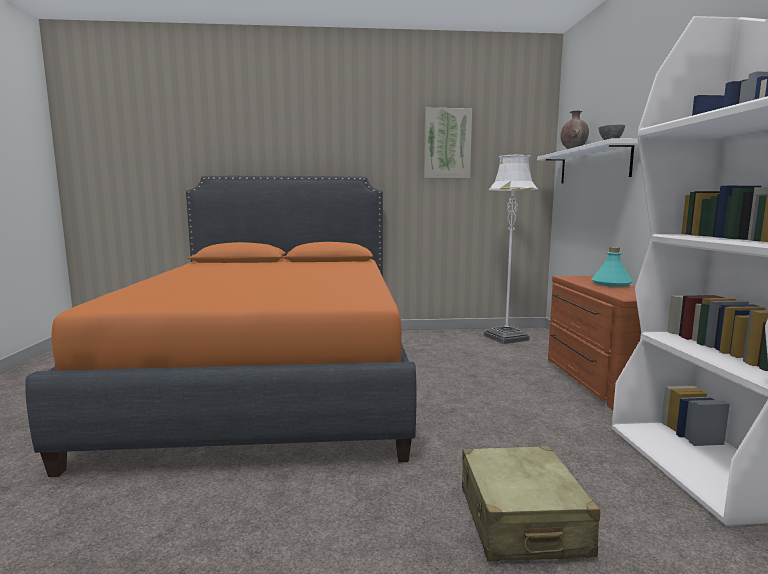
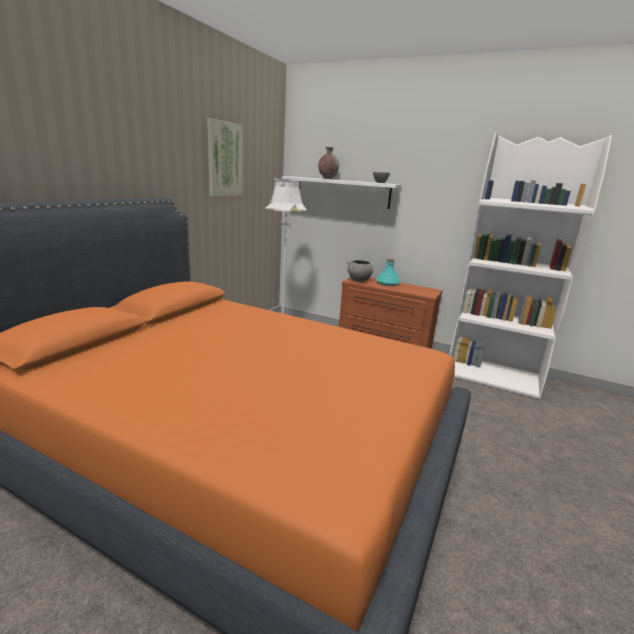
camera: 60 degrees left, 10 degrees up
(521, 521) = (527, 445): beige suitcase -> none
(576, 278) = (359, 280): none -> grey bowl

